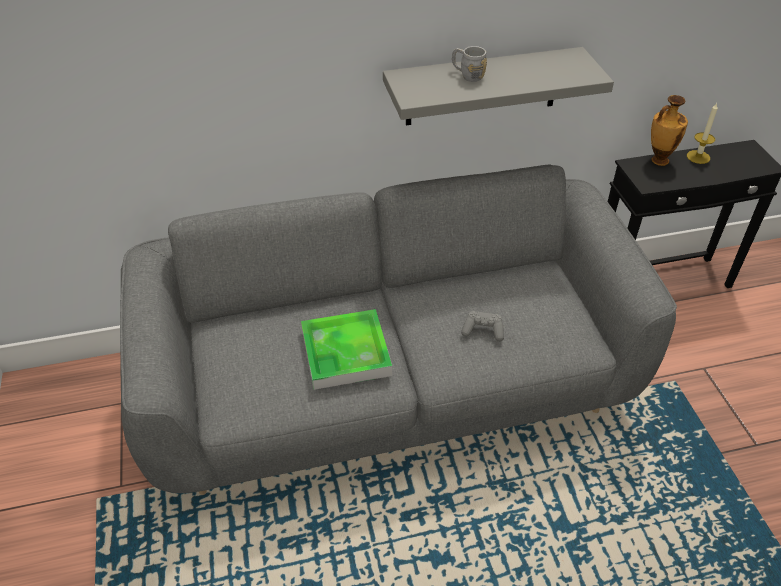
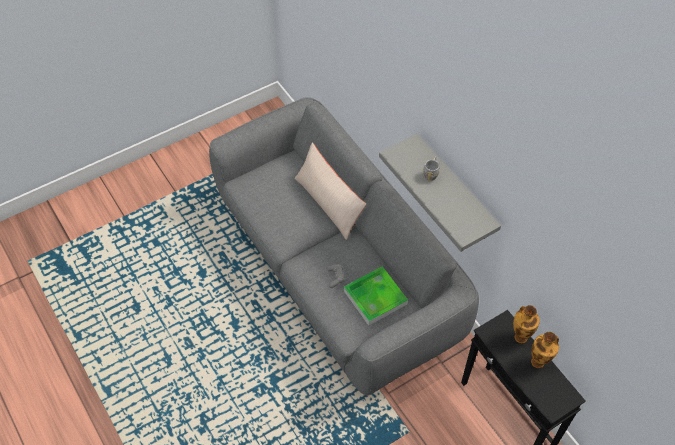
camera: 70 degrees right, 10 degrees up
(333, 305) = (329, 203): none -> beige pillow
(346, 353) = (294, 219): tray -> tray (375, 297)
(698, 157) = (538, 362): candle -> vase

